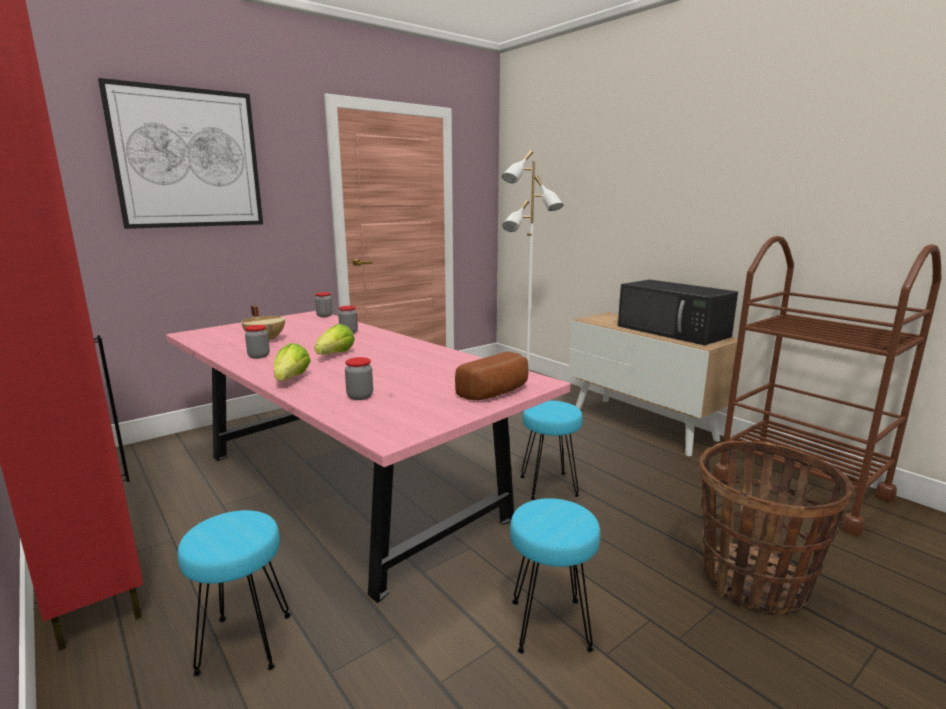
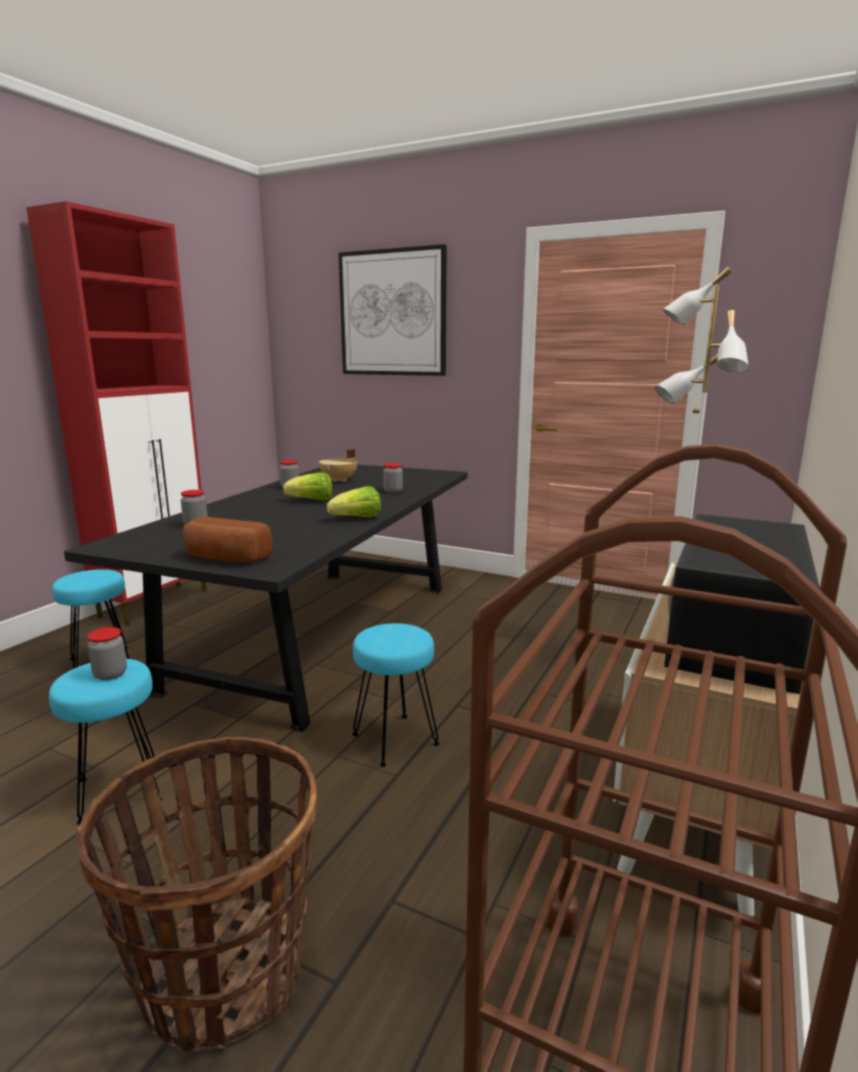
camera: 65 degrees right, 0 degrees up
(291, 379) = (233, 504): lettuce -> lettuce (357, 518)
(324, 315) = (446, 476): jar -> jar (110, 674)
(348, 485) = (322, 633): pink dining table -> black dining table

